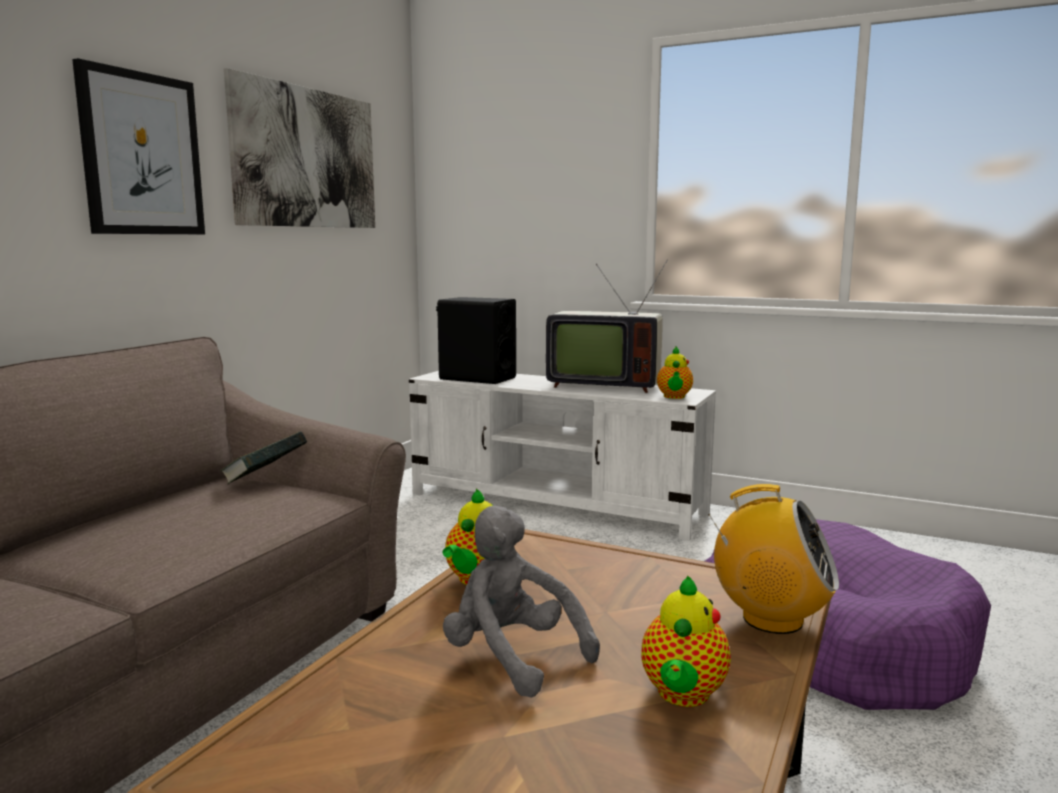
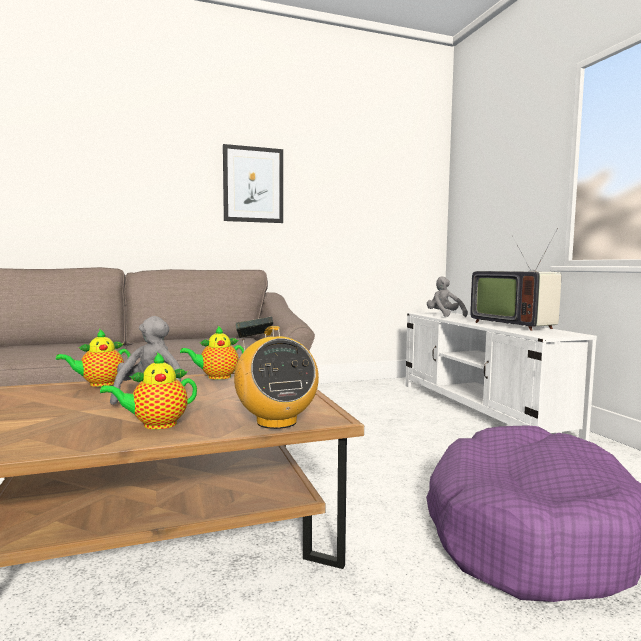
camera: 45 degrees right, 5 degrees down
(307, 158) = (357, 183): picture -> none
(477, 378) = (444, 316): black speaker -> grey plush toy
(674, 397) = (542, 334): teapot -> teapot (99, 384)

